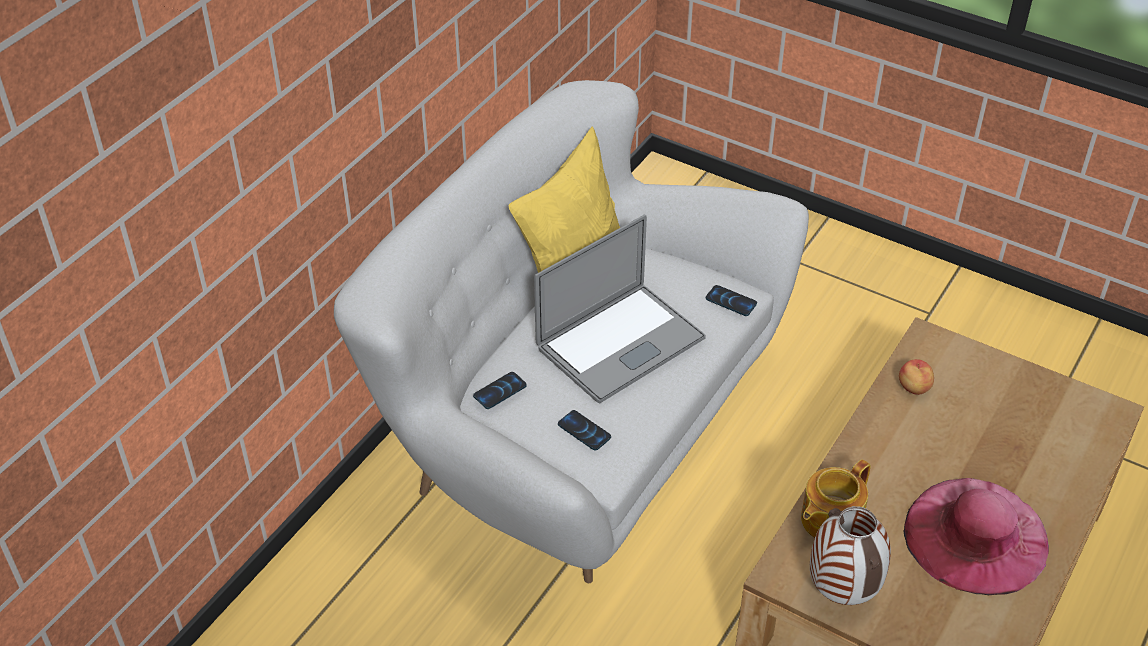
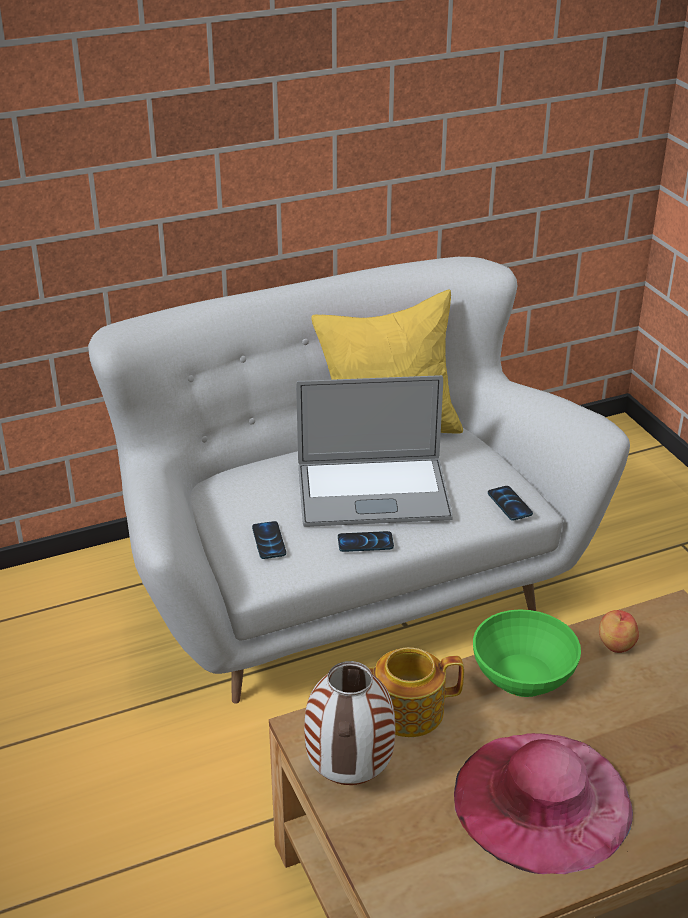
camera: 35 degrees right, 10 degrees down
(500, 391) = (234, 484): phone -> phone (365, 543)
(877, 447) = (522, 675): none -> green bowl

